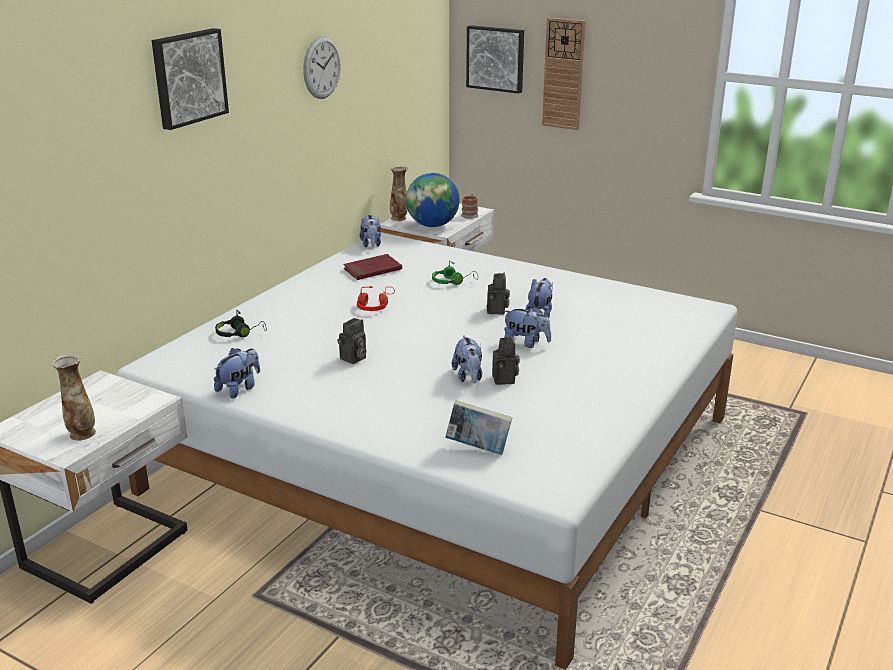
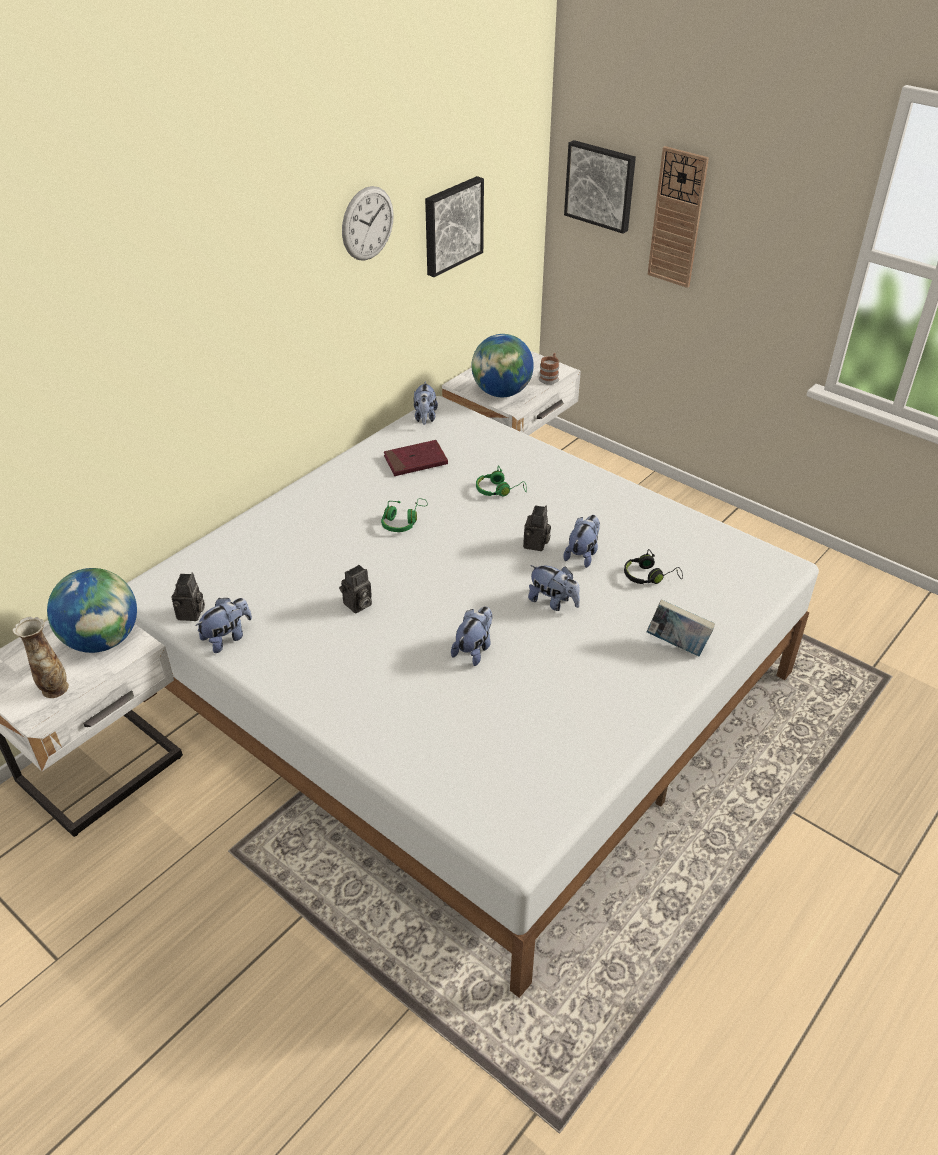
camera: 10 degrees right, 15 degrees up
(120, 399) = (102, 640): none -> globe
(188, 77) = (186, 271): picture -> picture (451, 225)
(240, 333) = (248, 550): black headphones -> black headphones (649, 576)
(375, 306) = (403, 521): red headphones -> green headphones
(399, 218) = (467, 377): vase -> none
(468, 377) = (474, 649): plush toy -> plush toy turned 150 degrees counterclockwise
(478, 448) = (453, 764): book -> book (677, 645)
(505, 380) = (513, 659): camera -> camera (191, 614)

